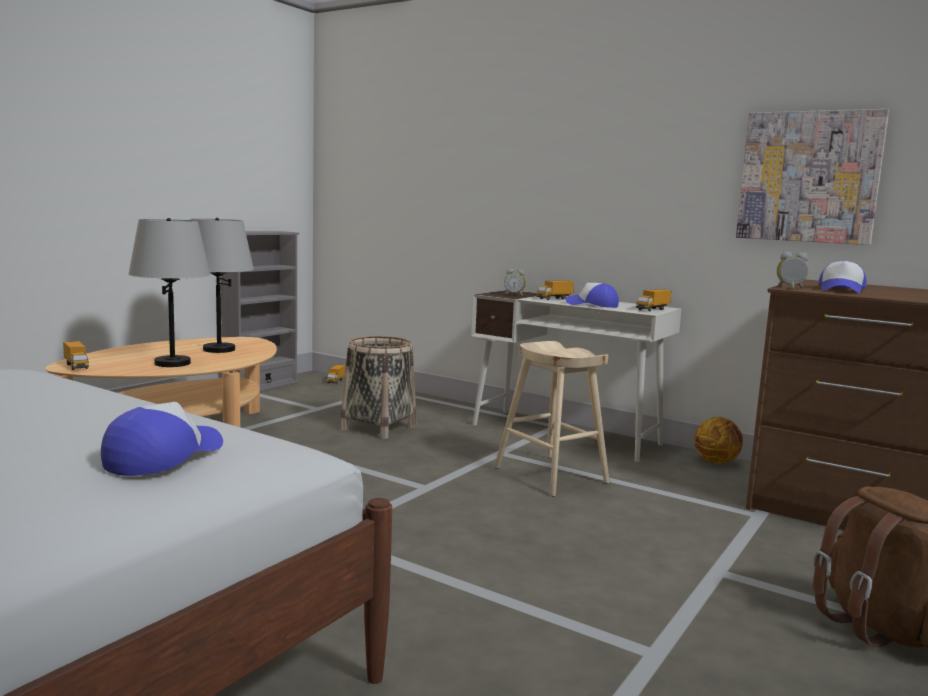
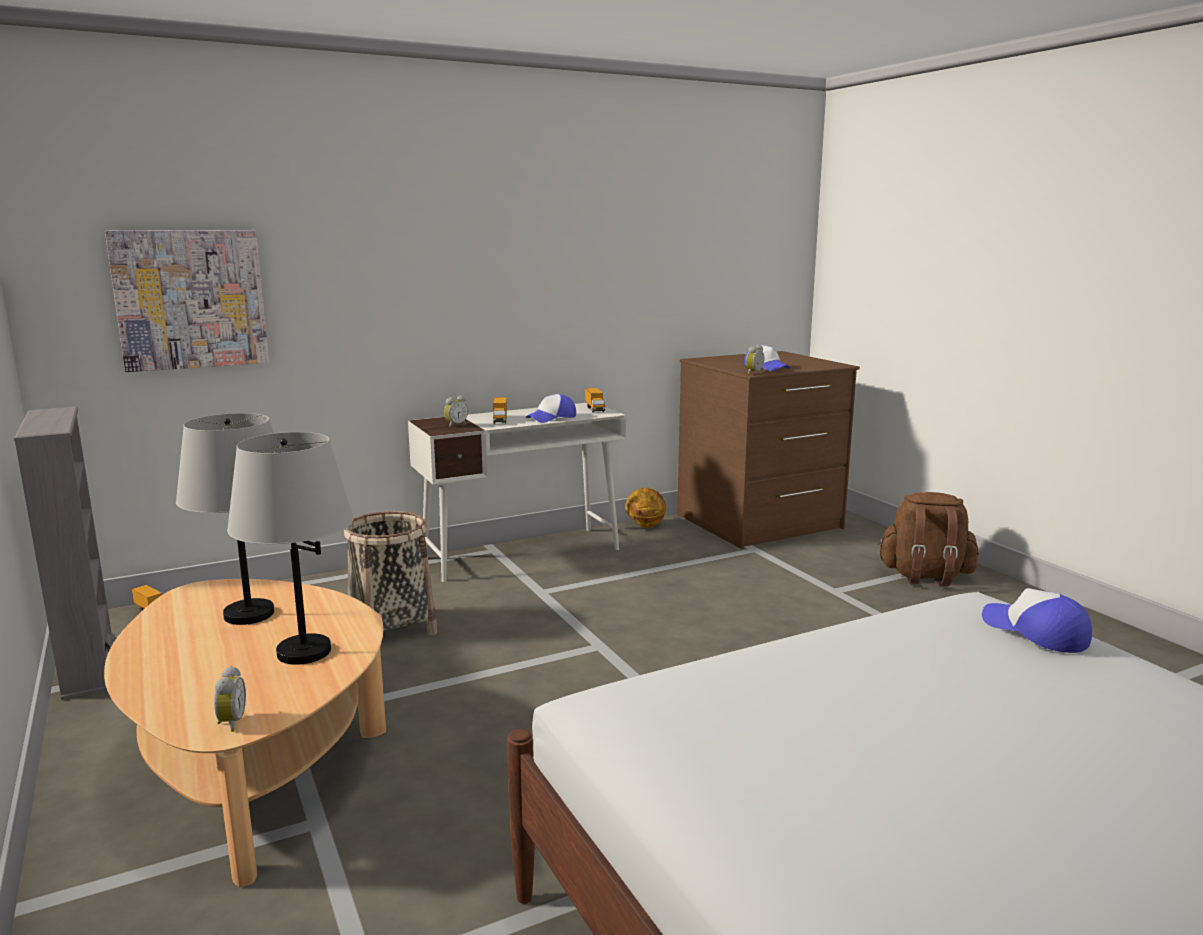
camera: 60 degrees left, 5 degrees up
(76, 366) = (230, 723): toy truck -> alarm clock
(551, 475) = (619, 588): beige stool -> none
(809, 177) = (676, 274): picture -> picture (190, 299)

